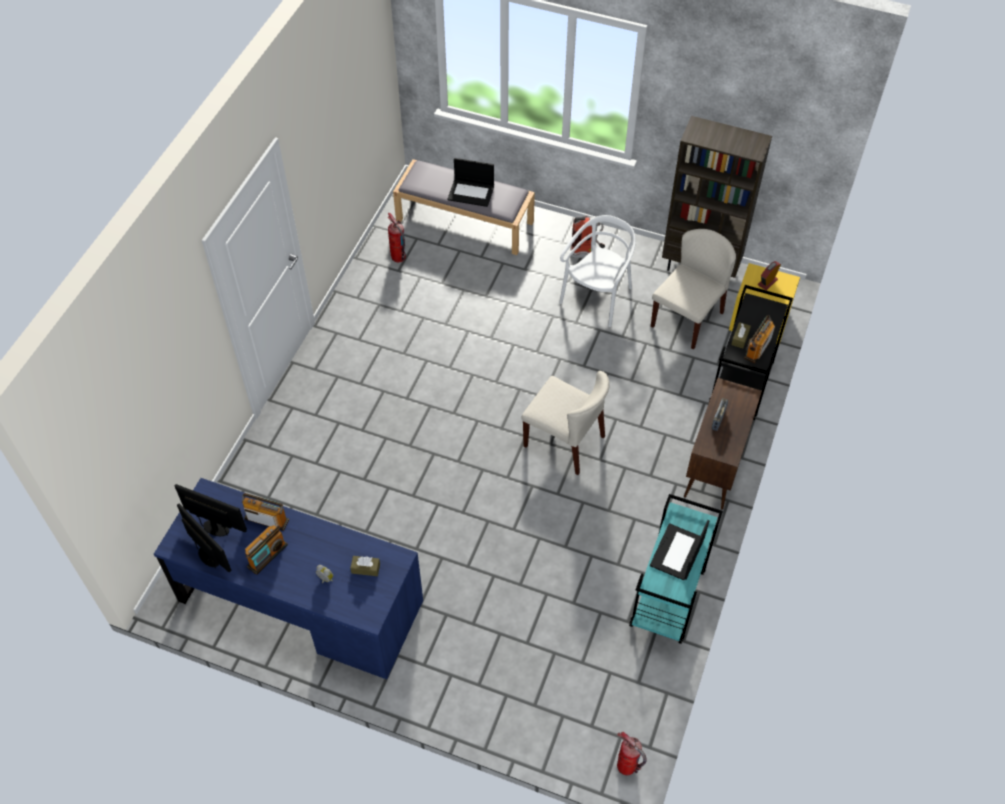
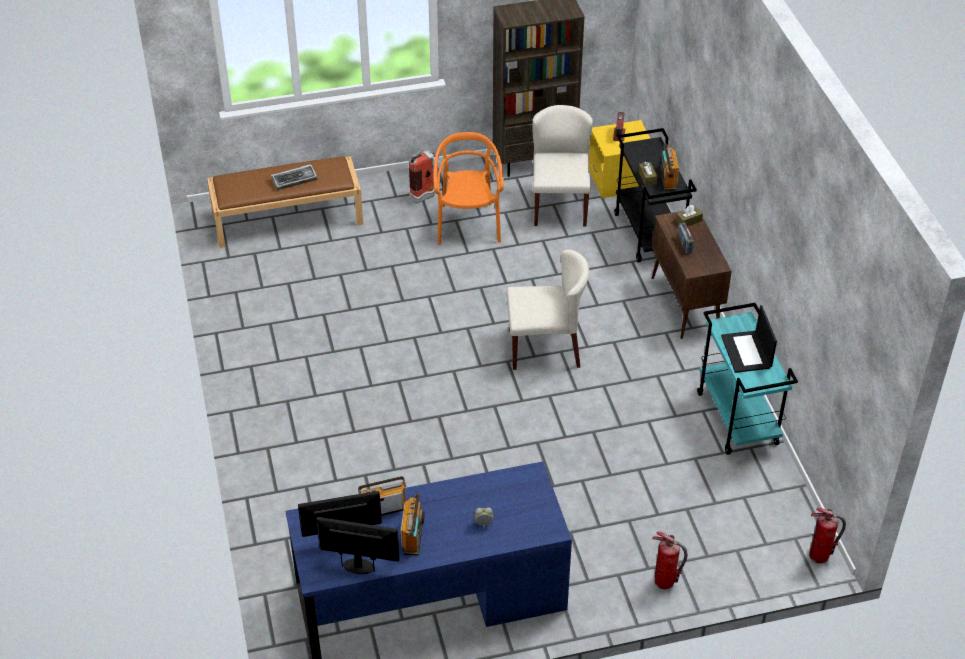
camera: 35 degrees left, 10 degrees down
(365, 568) = (511, 497): brown tissue box -> brown tissue box (688, 221)
(398, 257) = (251, 276): fire extinguisher -> fire extinguisher (664, 582)
(465, 221) = (288, 218): grey bench -> brown bench
(471, 192) = (294, 179): laptop -> keyboard
(597, 297) = (468, 225): white chair -> orange chair

